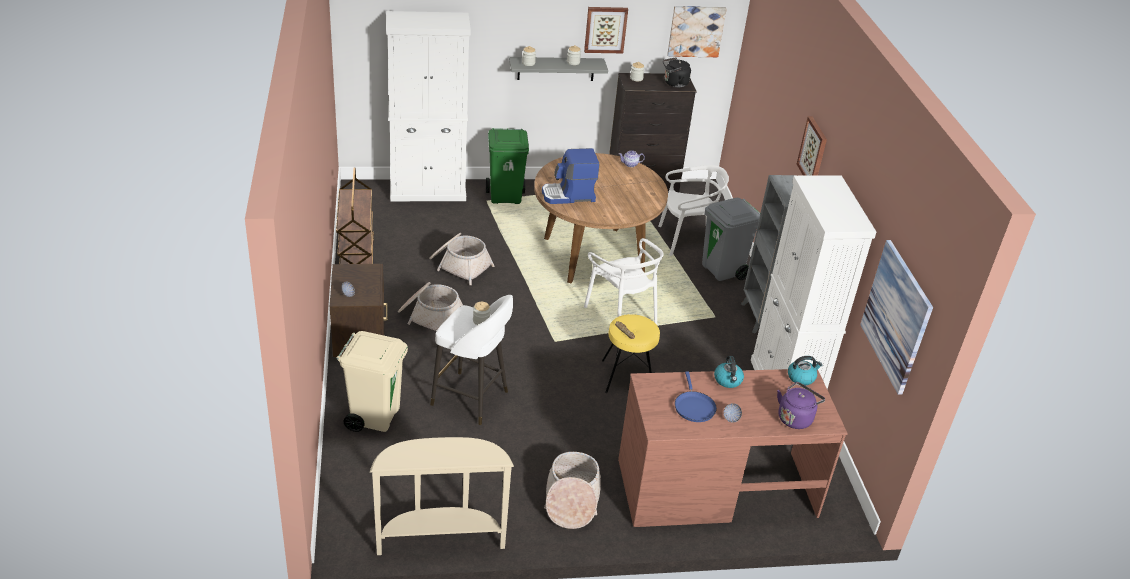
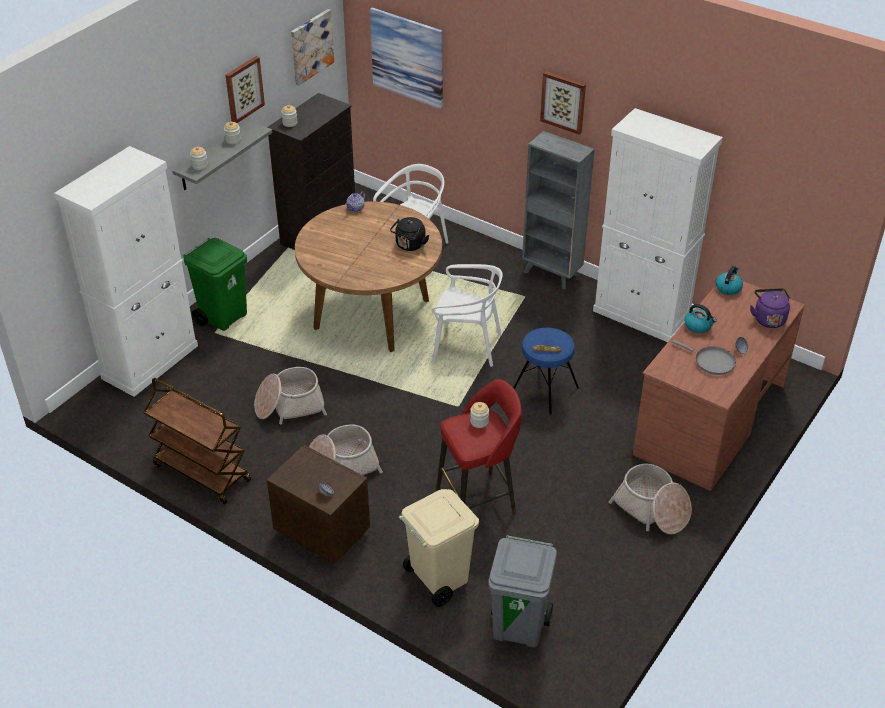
camera: 45 degrees left, 5 degrees up
(440, 538) = (626, 616): beige console table -> none
(471, 399) = (478, 501): white stool -> red stool
(569, 195) = (359, 269): coffee machine -> none
(627, 377) = (544, 390): yellow stool -> blue stool
(674, 83) = (325, 109): black kettle -> black kettle (409, 245)
(694, 406) = (711, 362): blue frying pan -> grey frying pan
(723, 271) = (474, 256): grey trash can -> grey trash can (519, 627)
(896, 316) = (784, 193): picture -> picture (407, 57)

